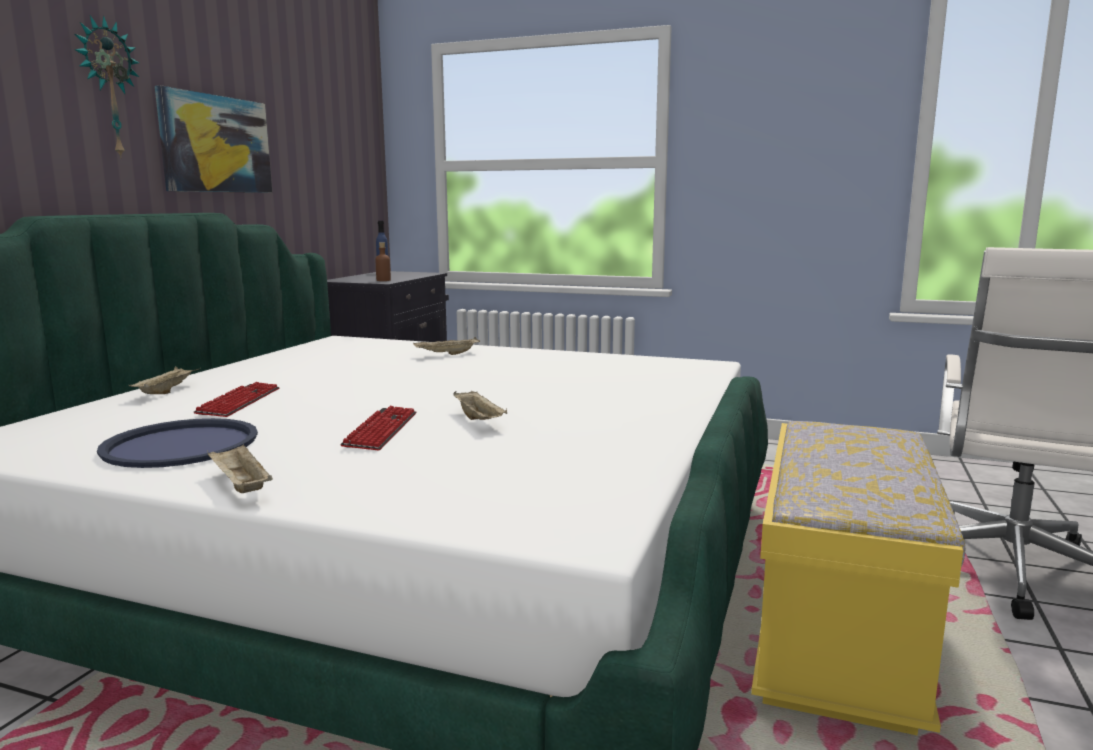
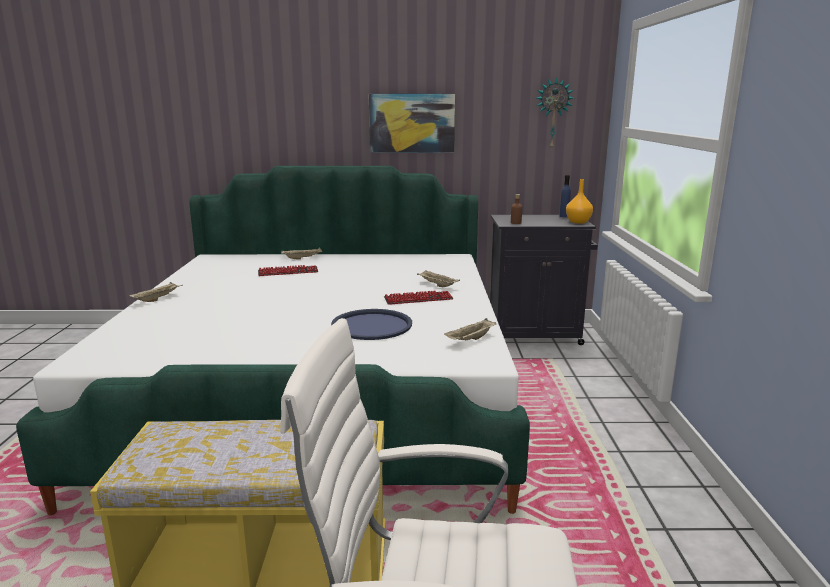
camera: 70 degrees right, 5 degrees up
(107, 88) = (338, 99): wall clock -> wall clock (553, 114)
(181, 445) = (213, 280): blue tray -> blue tray (372, 325)
(381, 430) = (242, 303): keyboard -> keyboard (418, 299)
(420, 273) = (578, 222): none -> orange vase
(480, 420) = (267, 318): beige tray -> beige tray (471, 340)

